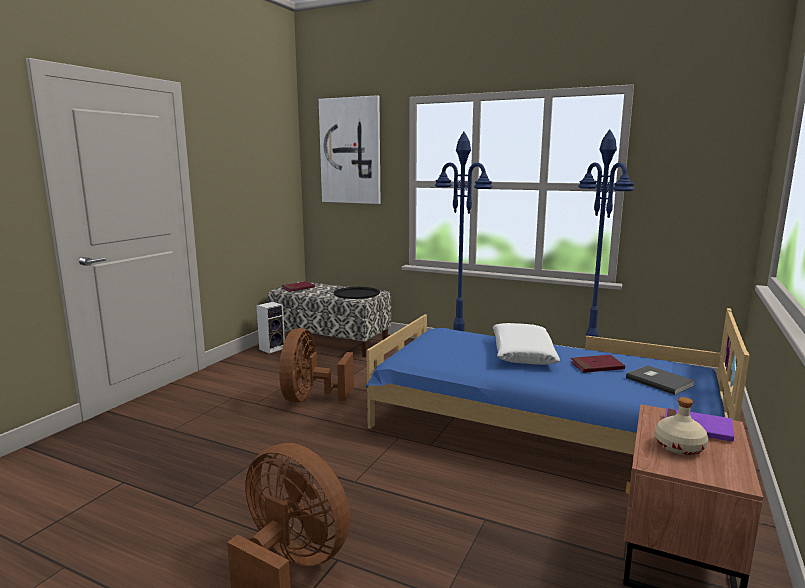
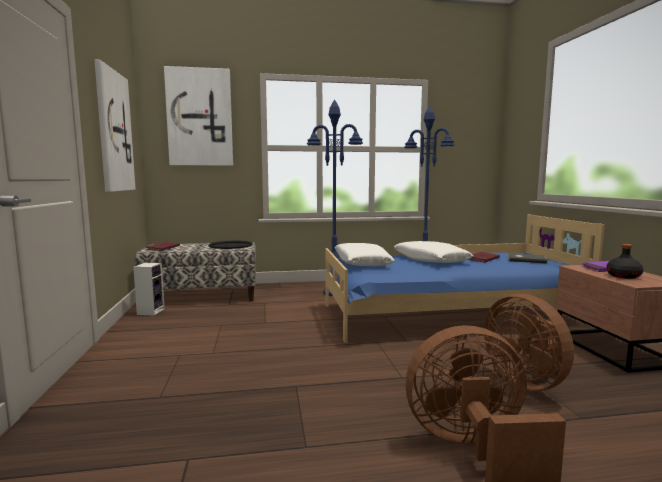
camera: 35 degrees left, 5 degrees down
(247, 177) = (113, 131): none -> picture
(310, 398) = (259, 337): brown fan -> brown fan (527, 381)
(435, 341) = (362, 263): none -> white pillow
(680, 447) = (624, 276): beige bottle -> black bottle

